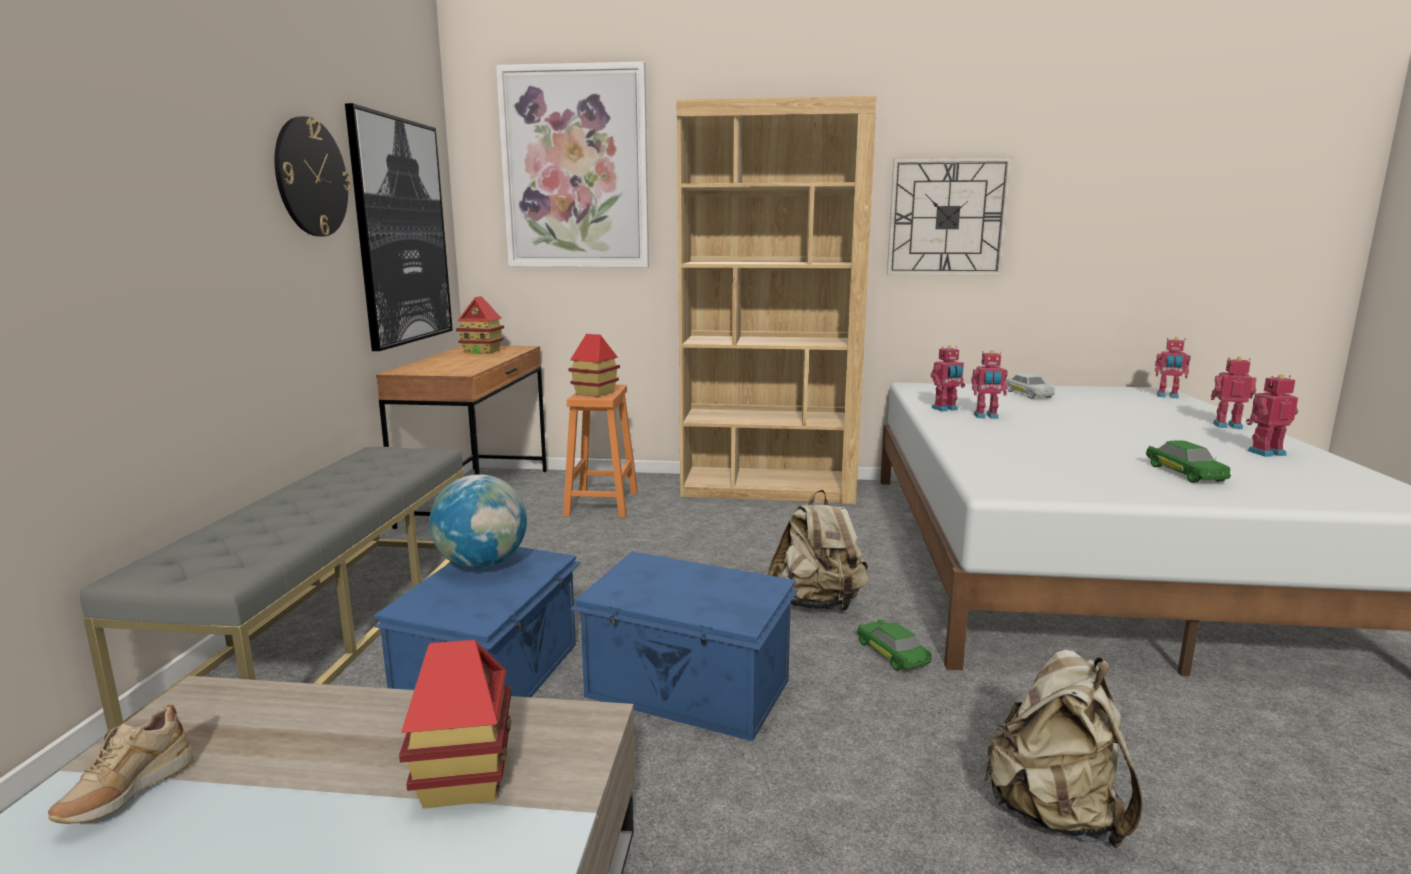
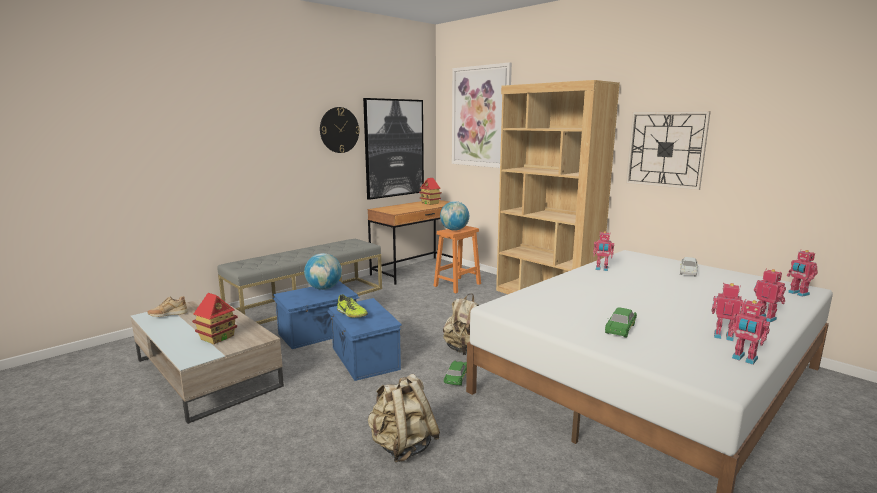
camera: 40 degrees right, 0 degrees up
(595, 393) = (454, 230): toy house -> globe
(662, 595) = (351, 314): none -> shoe
(986, 416) = (611, 277): toy robot -> toy robot (744, 359)

